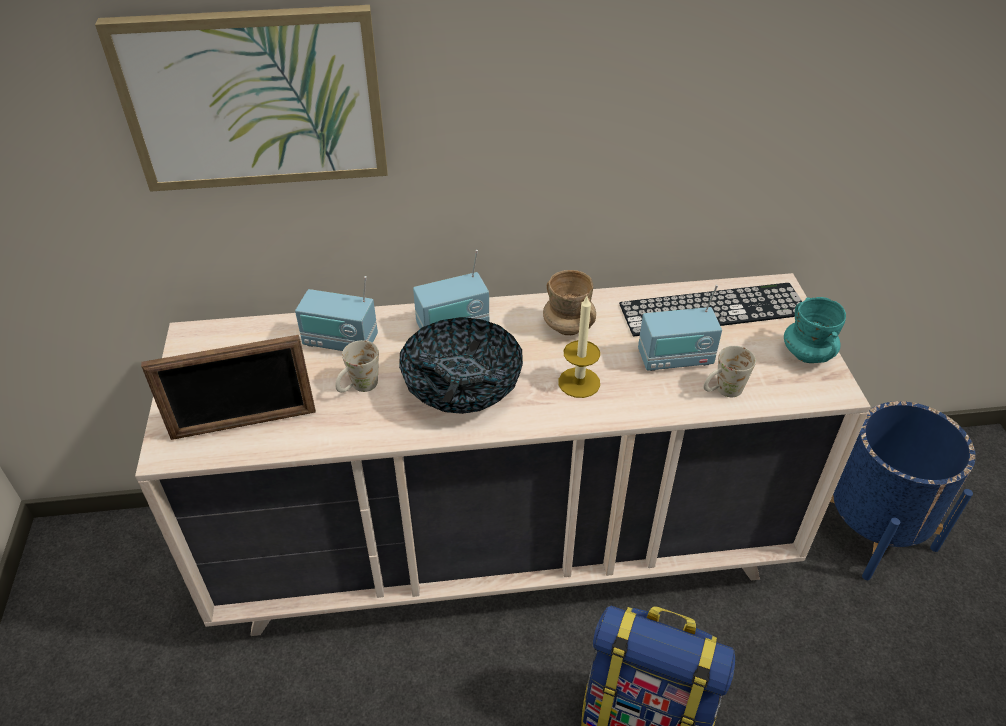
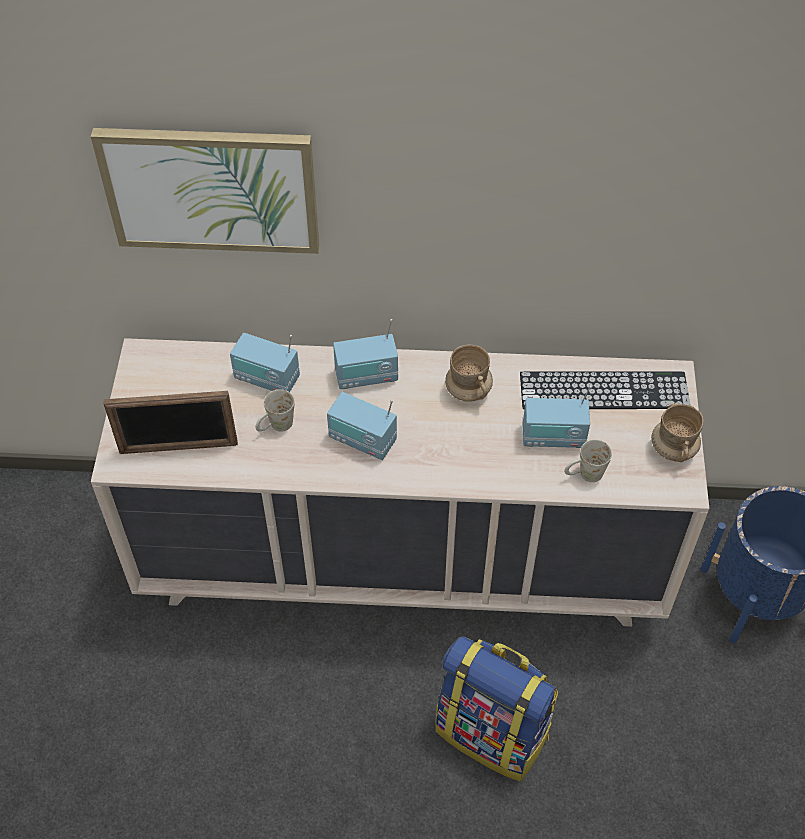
camera: 10 degrees right, 10 degrees up
(462, 389) = (362, 440): bowl -> radio
(579, 382) = (463, 448): candle -> none
(807, 354) = (672, 449): turquoise mug -> beige mug

